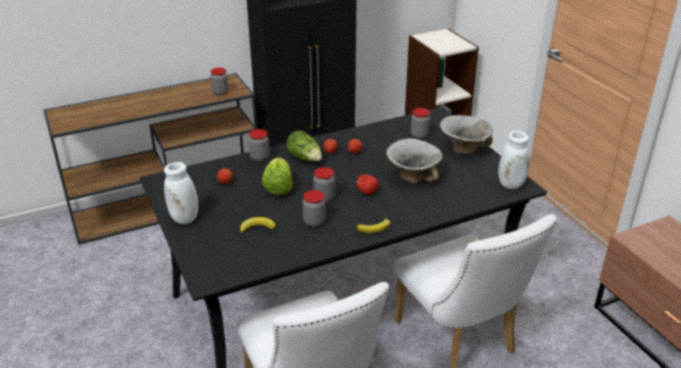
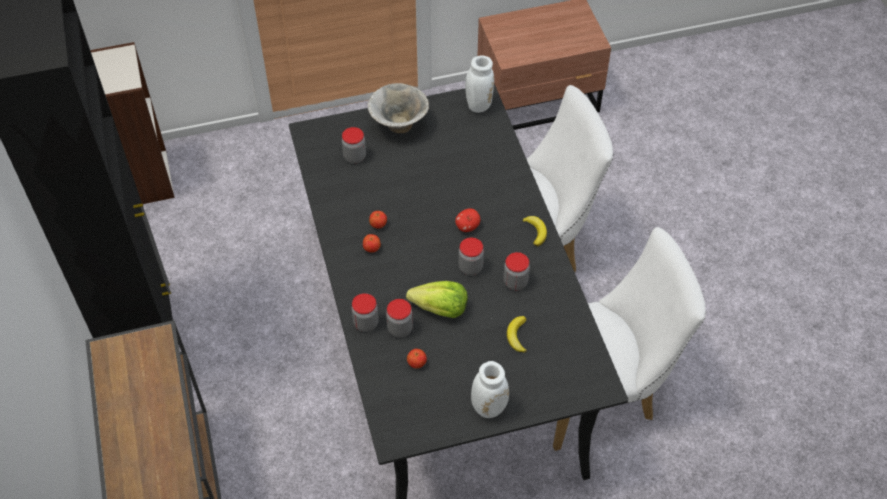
camera: 80 degrees left, 20 degrees up
(220, 92) = (149, 363): jar -> jar (400, 329)
(305, 158) = (380, 275): lettuce -> none
(413, 177) = (445, 181): bowl -> none

